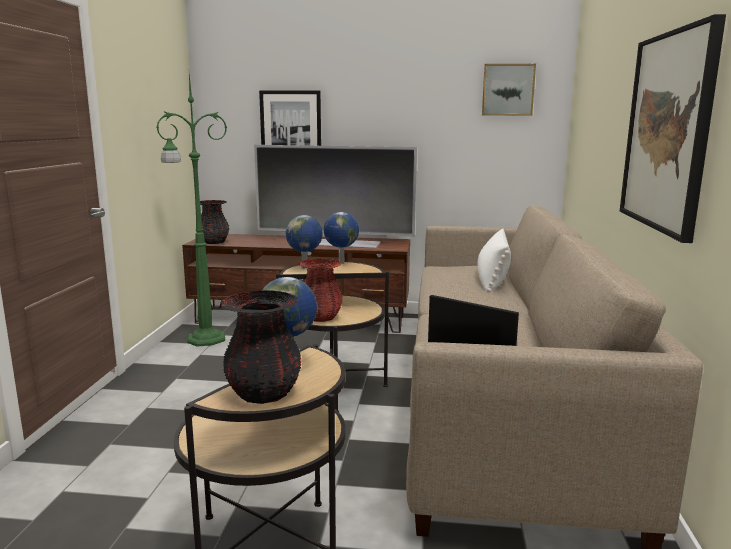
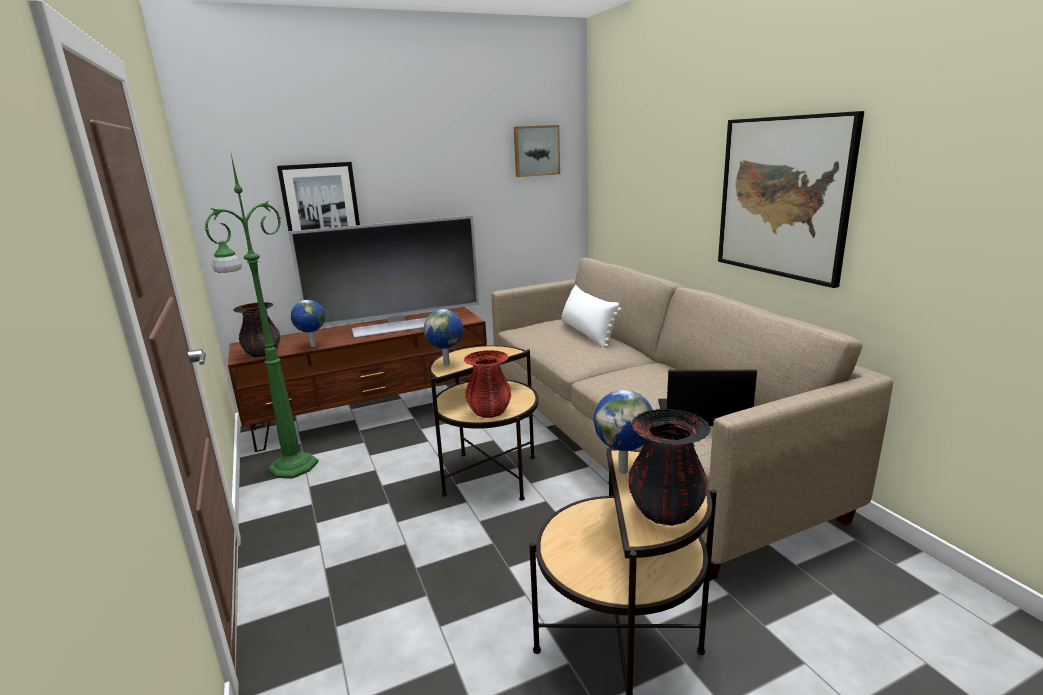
camera: 30 degrees left, 5 degrees up
(340, 263) = (470, 350): globe -> globe (312, 346)

